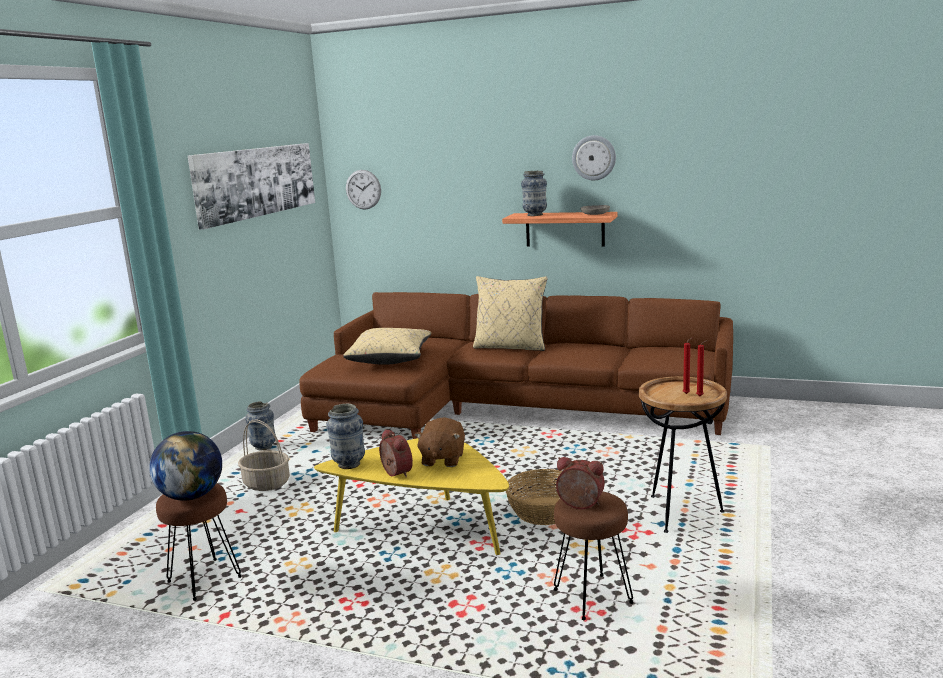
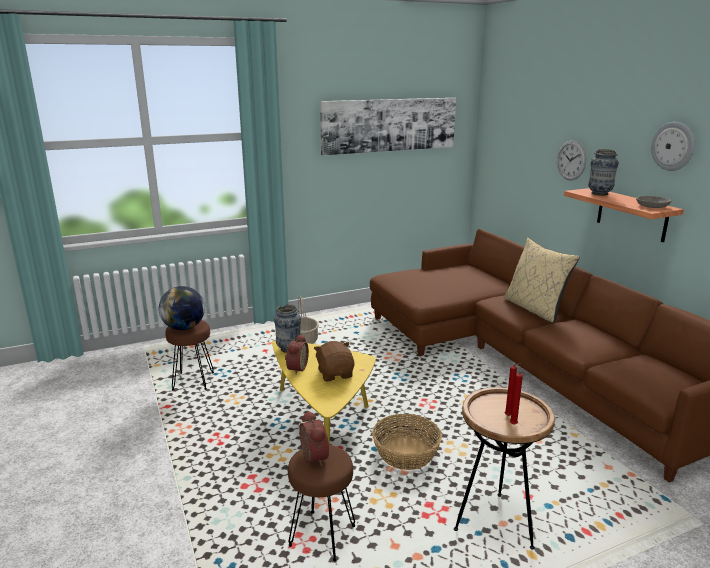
camera: 45 degrees right, 5 degrees up
(264, 447) = (338, 317): vase -> none
(363, 189) = (495, 141): wall clock -> wall clock (571, 160)
(390, 359) = (435, 285): beige pillow -> none
(442, 459) = (335, 374): brown plush toy -> brown plush toy turned 105 degrees clockwise

